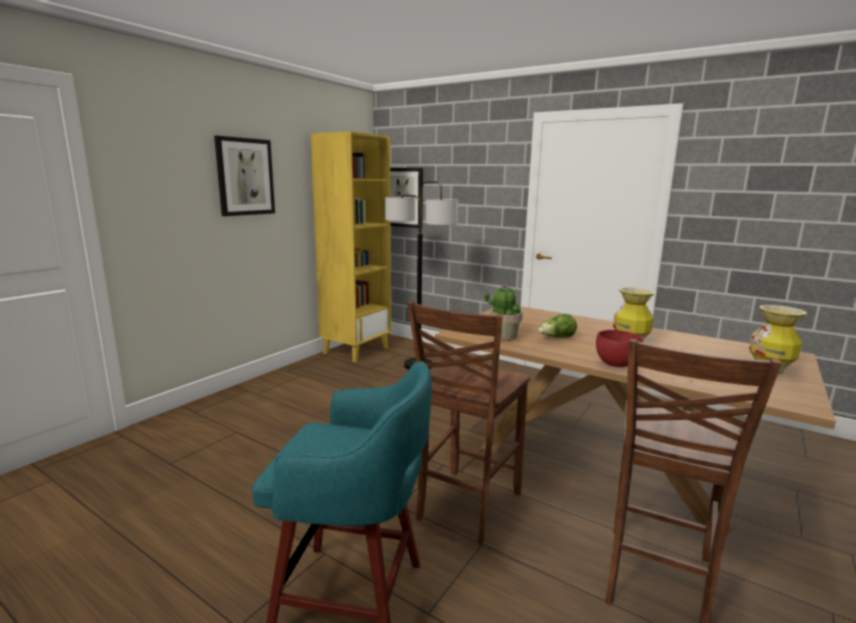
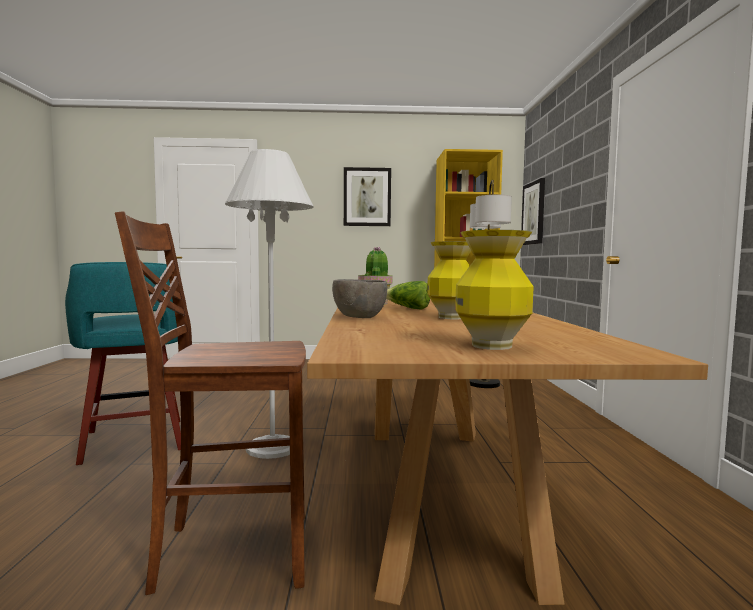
camera: 55 degrees right, 10 degrees down
(466, 506) = (272, 447): brown chair -> white floor lamp
(616, 364) = (359, 317): red bowl -> grey bowl

